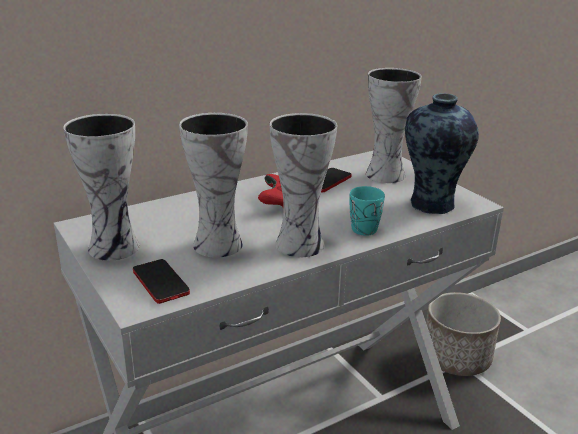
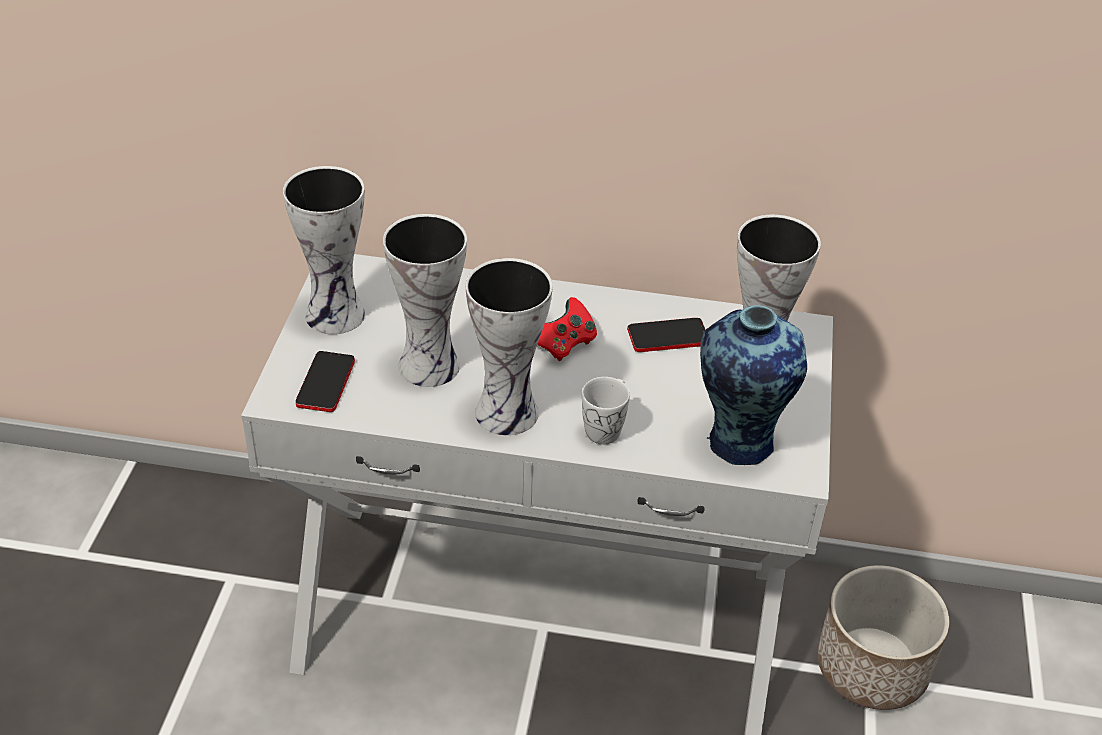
camera: 40 degrees right, 15 degrees up
(362, 227) = (606, 427): turquoise mug -> white mug

